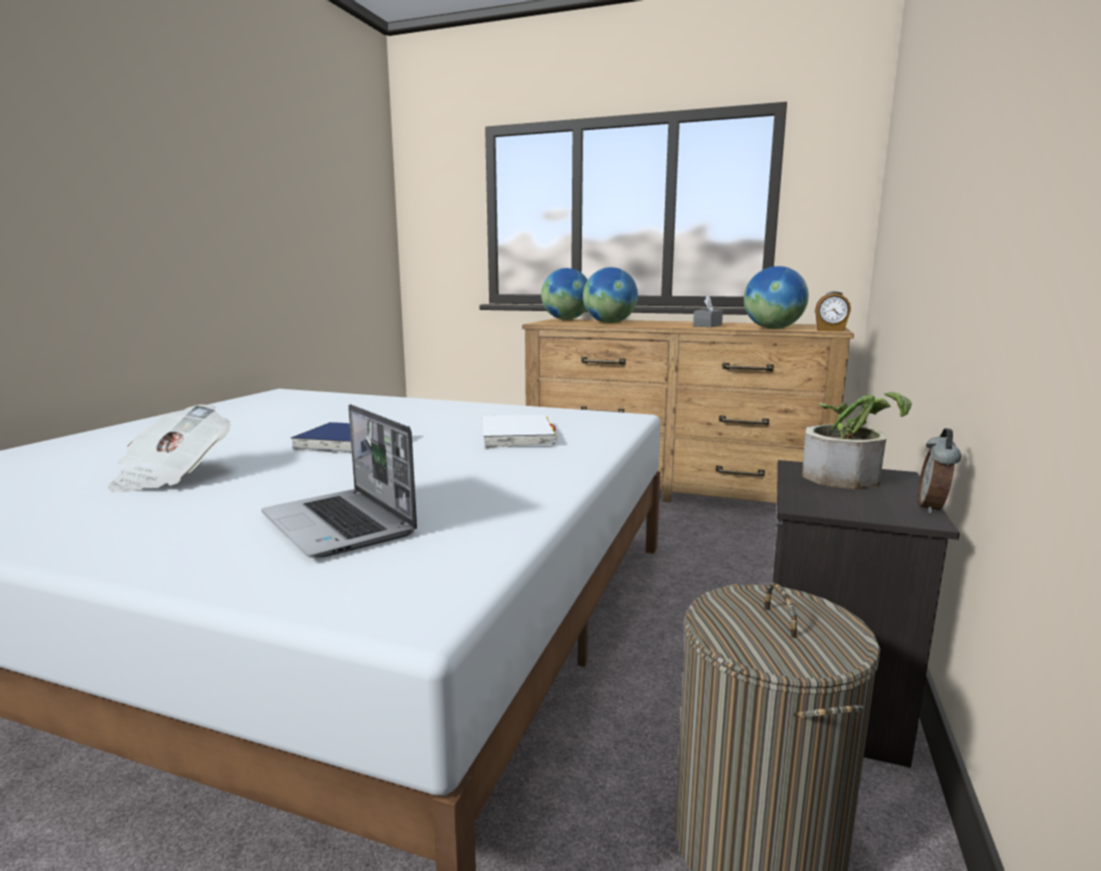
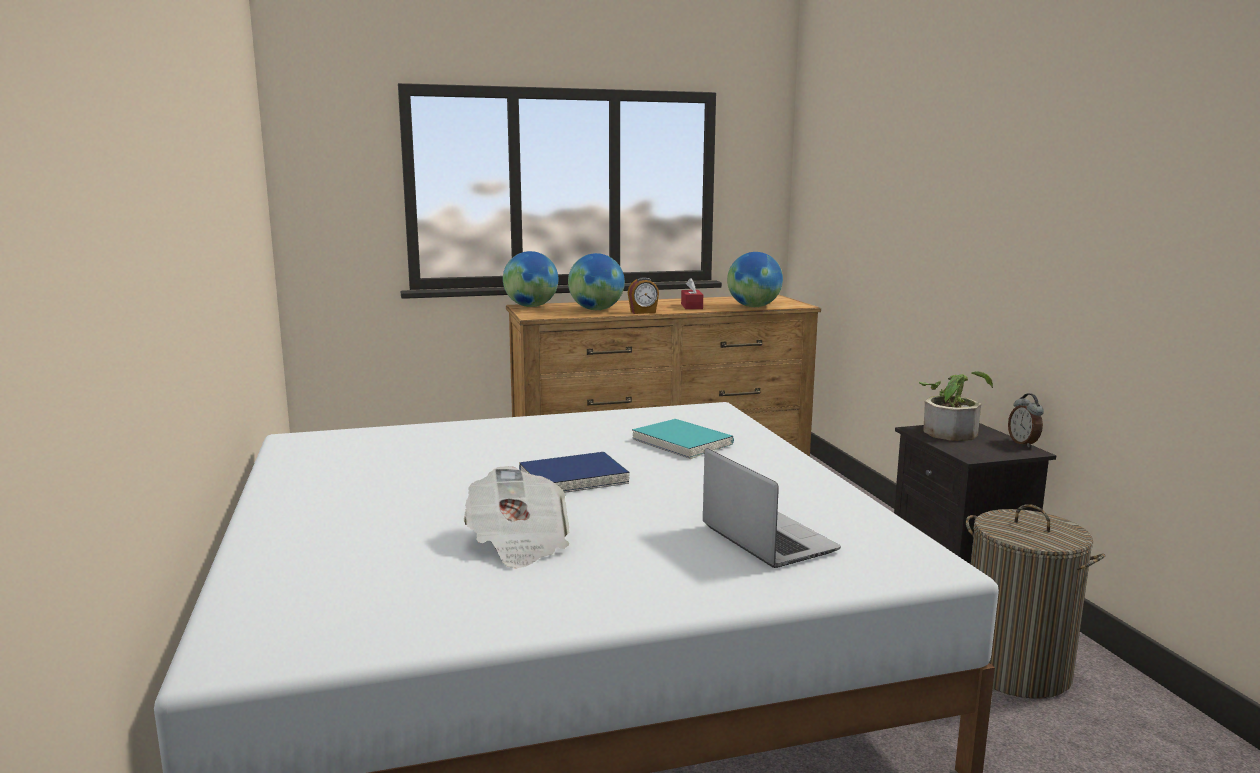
camera: 35 degrees left, 0 degrees up
(340, 525) = (766, 539): laptop -> laptop turned 135 degrees counterclockwise
(517, 436) = (682, 443): white book -> turquoise book
(707, 325) = (691, 306): grey tissue box -> red tissue box
(830, 330) = (799, 305): alarm clock -> alarm clock (643, 312)

